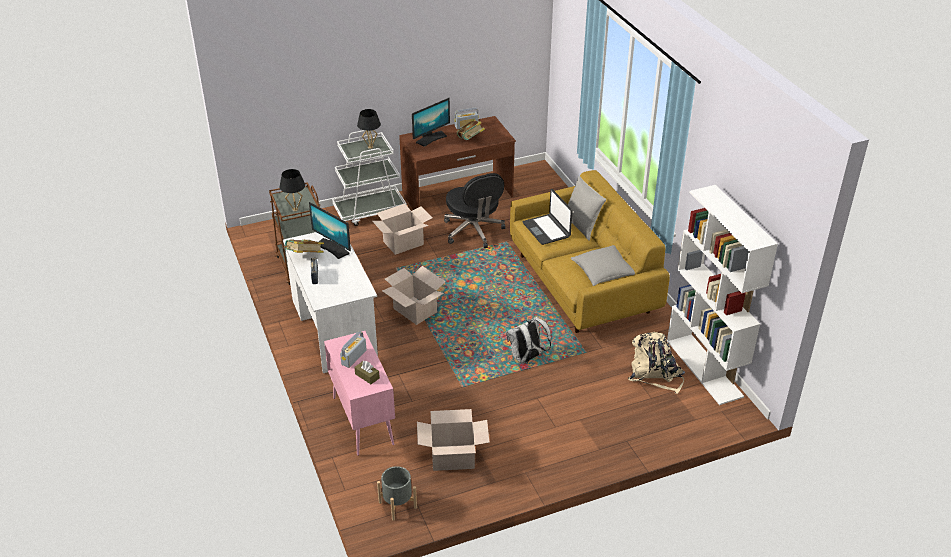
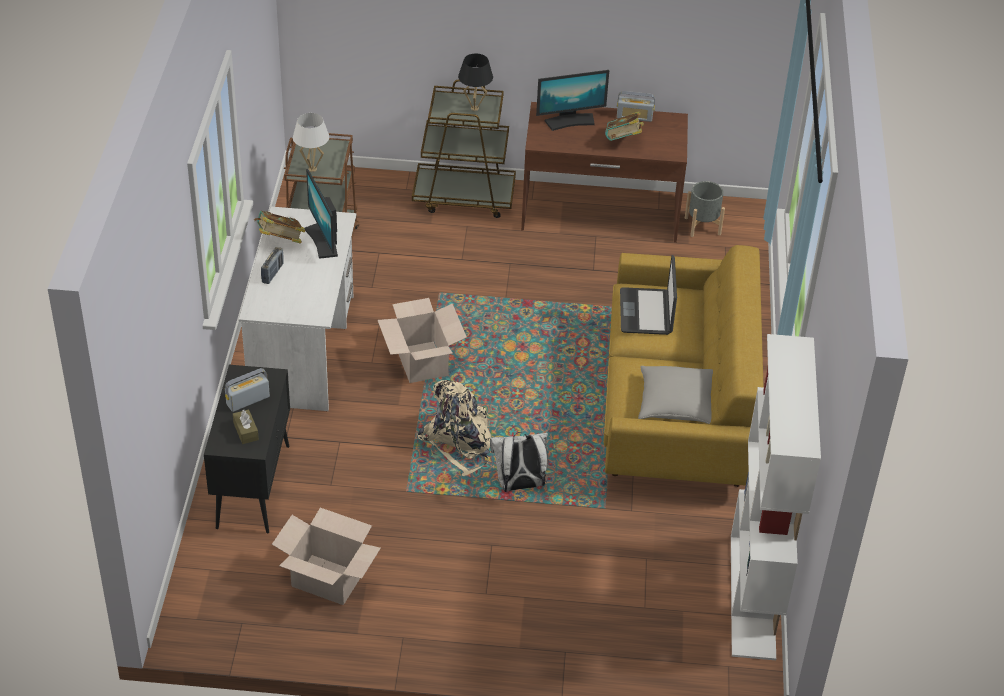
camera: 25 degrees right, 5 degrees up
(295, 209) = (312, 169): black table lamp -> white table lamp
(362, 420) = (253, 485): pink cabinet -> black cabinet
(370, 211) = (464, 197): white cart -> brown cart
(397, 504) = (219, 611): grey planter -> grey planter (702, 226)
(403, 243) = (475, 260): cardboard box -> none
(473, 231) = (582, 276): black office chair -> none
(582, 226) = (702, 325): grey pillow -> none
(655, 374) = (675, 577): beige backpack -> beige backpack (459, 442)

